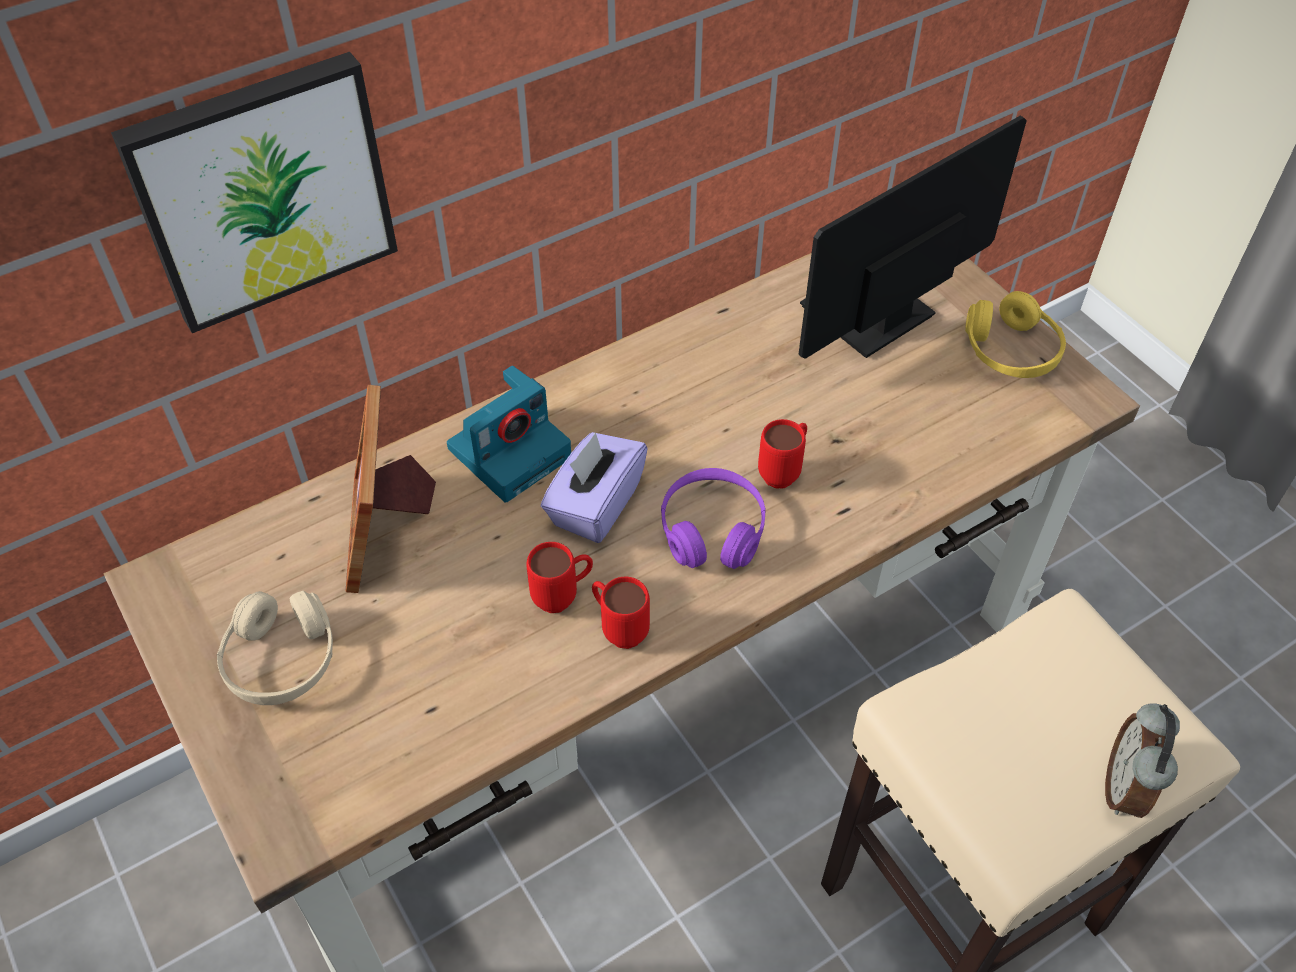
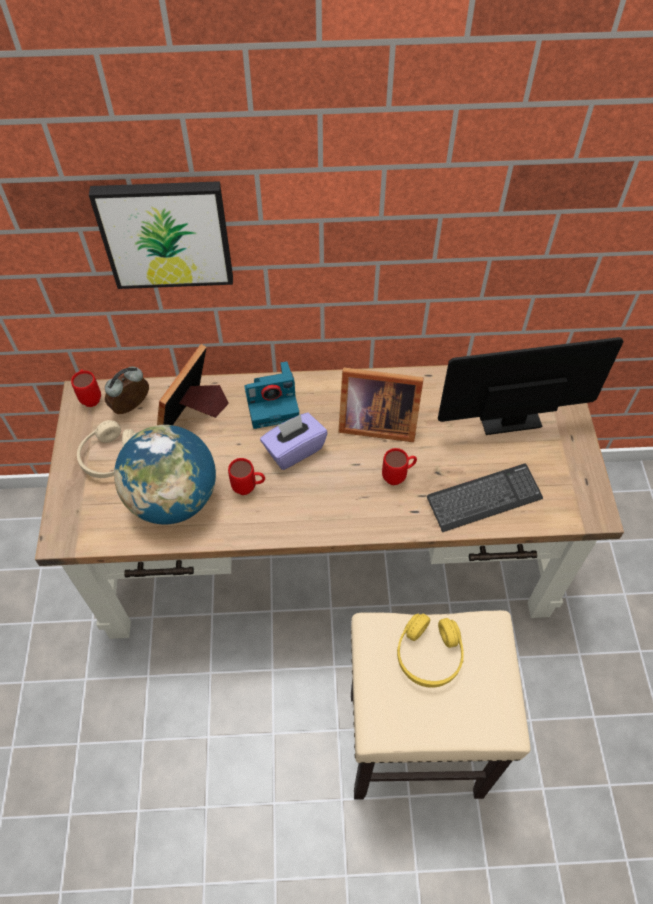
camera: 30 degrees right, 5 degrees up
(446, 674) = (174, 499): none -> globe
(618, 629) = (263, 516): red mug -> red mug (90, 397)
(692, 409) = (375, 422): none -> picture frame
(712, 530) = (341, 489): purple headphones -> none
(928, 447) = (484, 499): none -> keyboard
(1010, 351) = (571, 467): yellow headphones -> yellow headphones (429, 655)
(1126, 788) = (456, 727): alarm clock -> alarm clock (132, 407)

